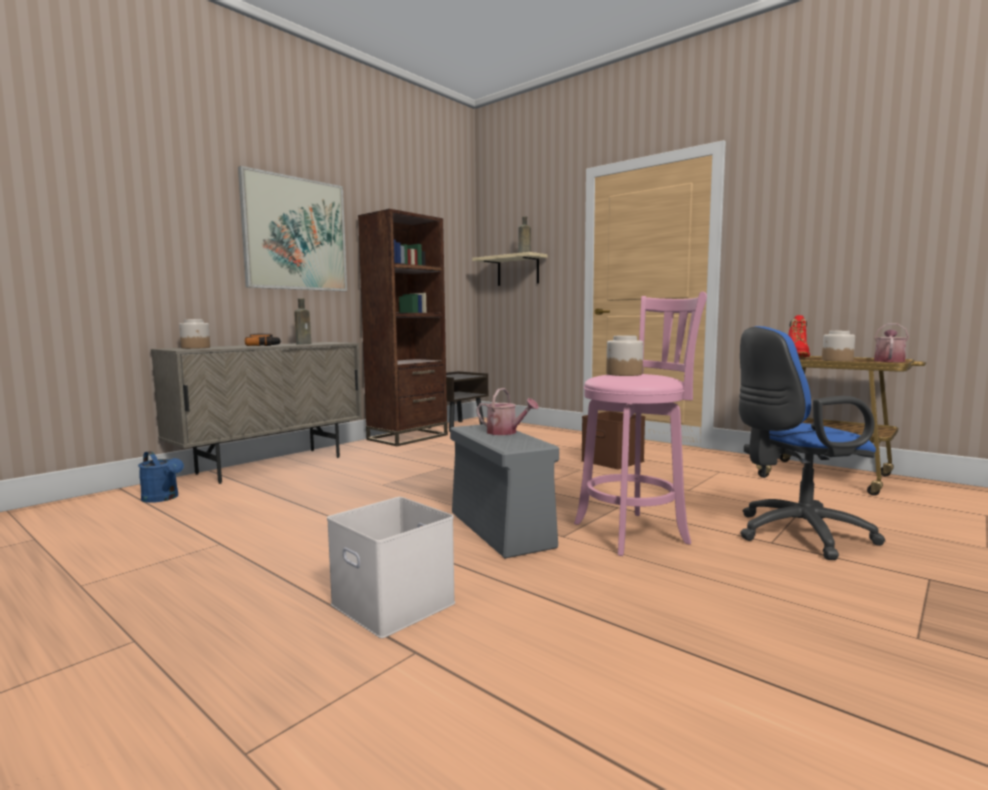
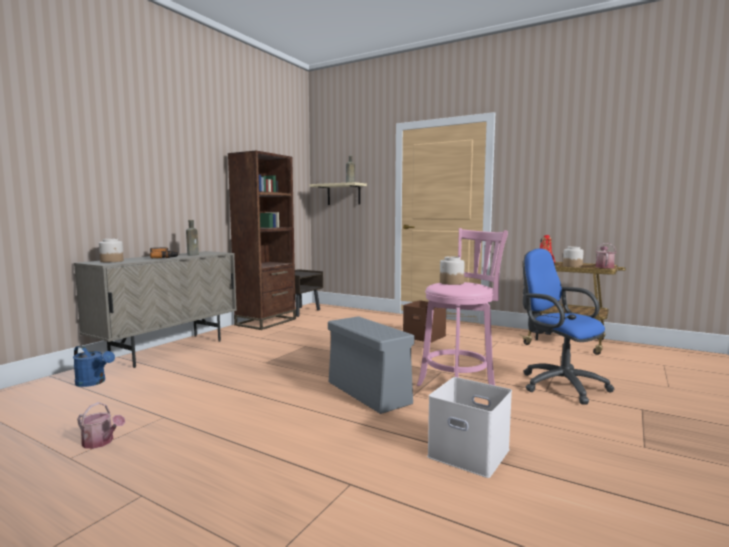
camera: 10 degrees left, 0 degrees up
(295, 234) = (182, 168): picture -> none
(390, 603) = (316, 452): white storage box -> white storage box (467, 453)
(505, 432) = (371, 324): watering can -> watering can (101, 442)
(795, 534) = (558, 385): blue office chair -> blue office chair turned 75 degrees clockwise

